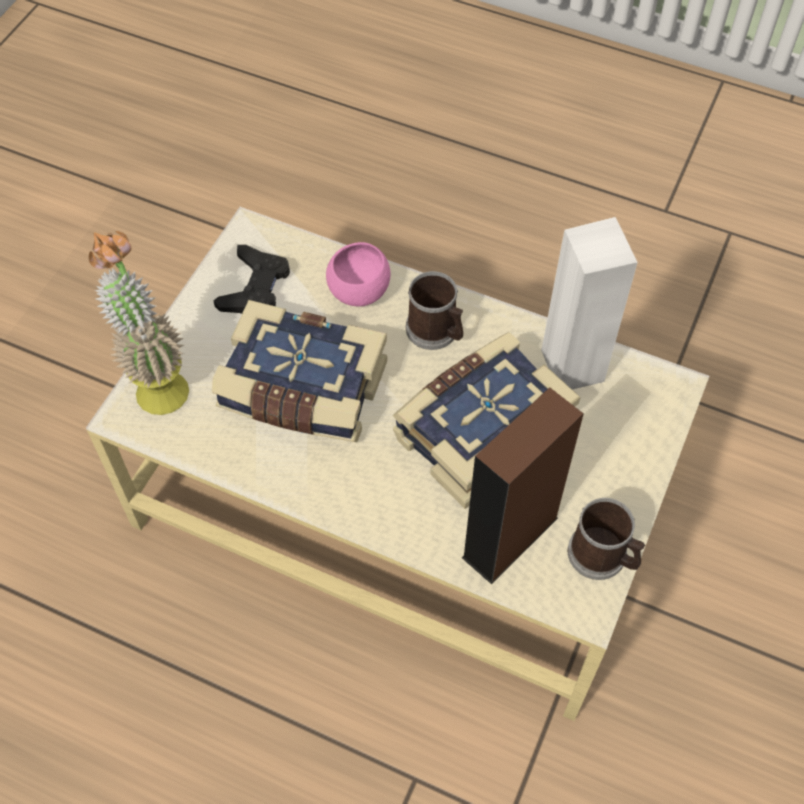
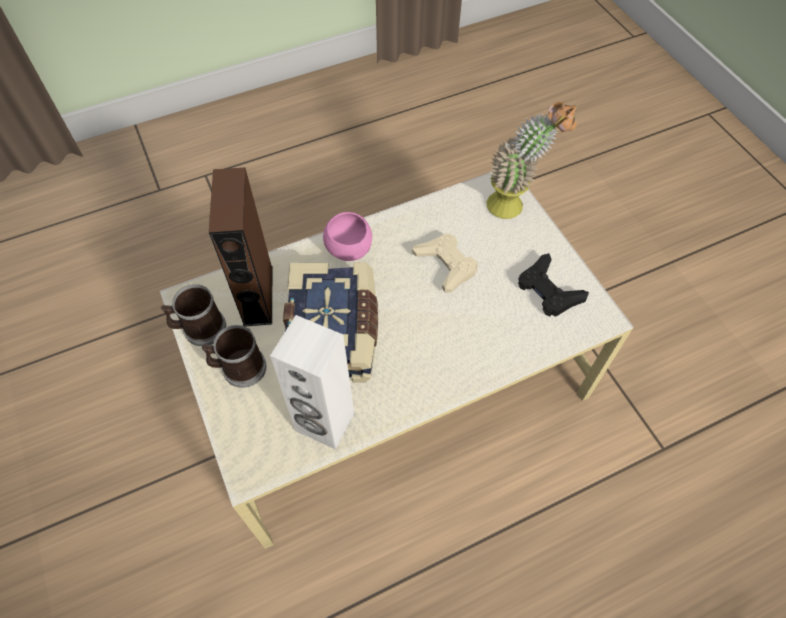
camera: 130 degrees right, 0 degrees up
(302, 391) = (446, 265): book -> beige game controller
(359, 291) = (497, 344): pink bowl -> pink bowl (348, 249)
(436, 332) = (425, 363): mug -> mug (239, 368)

